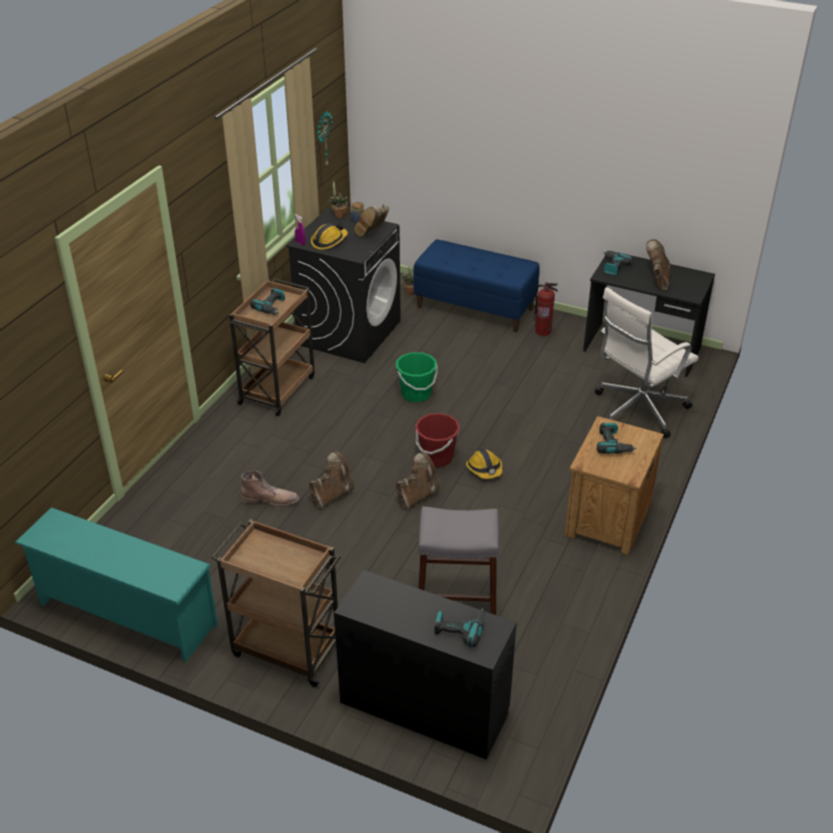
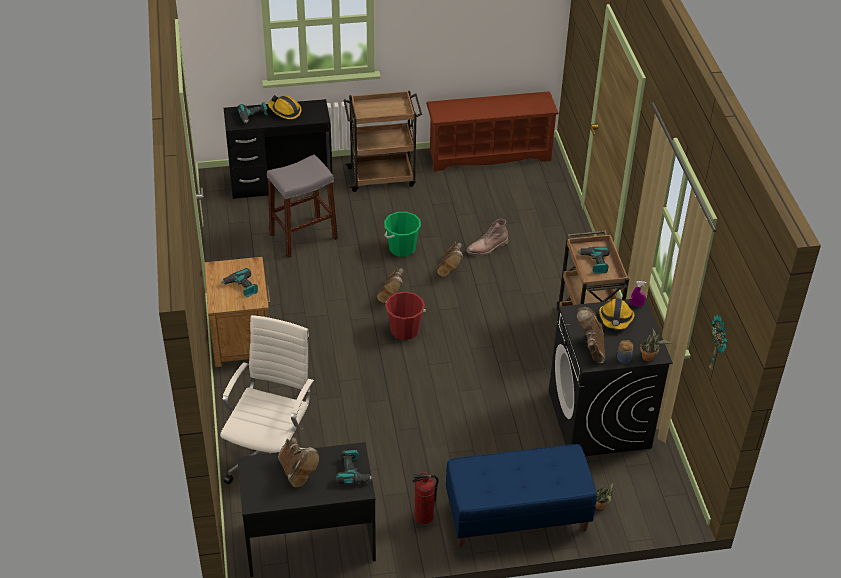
camera: 145 degrees right, 5 degrees up
(125, 615) = (489, 154): turquoise shoe rack -> brown shoe rack
(416, 394) = (474, 381): green bucket -> green bucket (402, 248)
(484, 469) = (360, 337): hard hat -> hard hat (285, 111)

